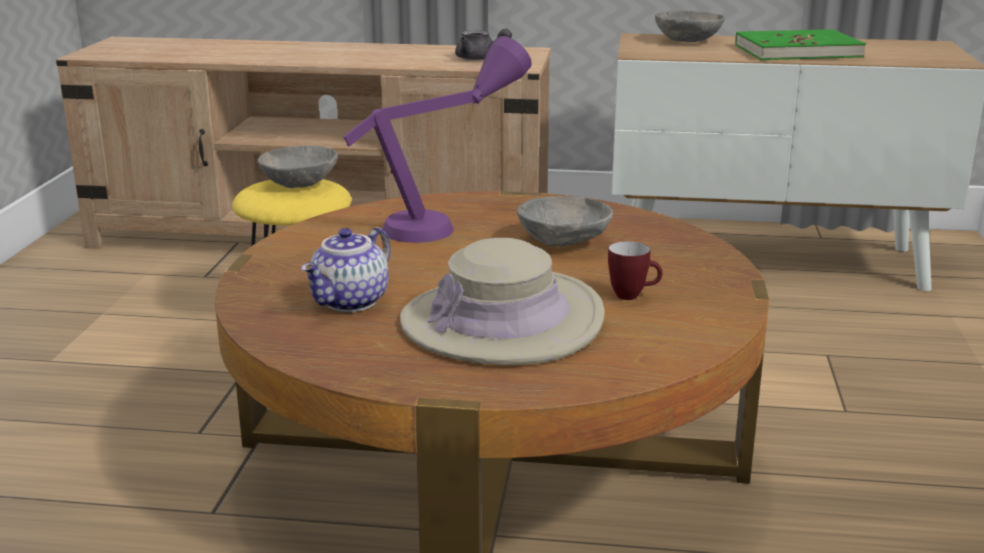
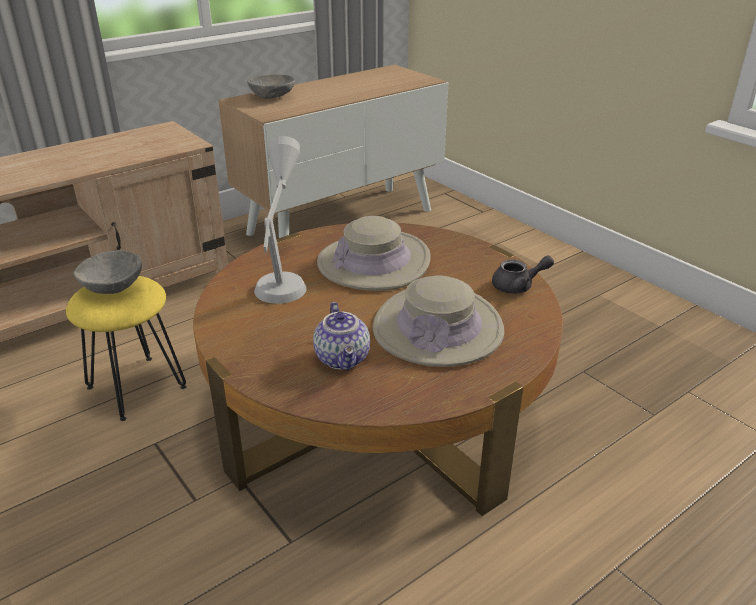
camera: 45 degrees left, 10 degrees up
(446, 221) = (284, 275): purple table lamp -> grey table lamp
(480, 59) = (149, 144): grey teapot -> grey teapot (518, 286)
(565, 243) = (374, 262): grey bowl -> beige hat
(633, 296) = (463, 281): mug -> none
(797, 51) = (344, 91): green book -> none

